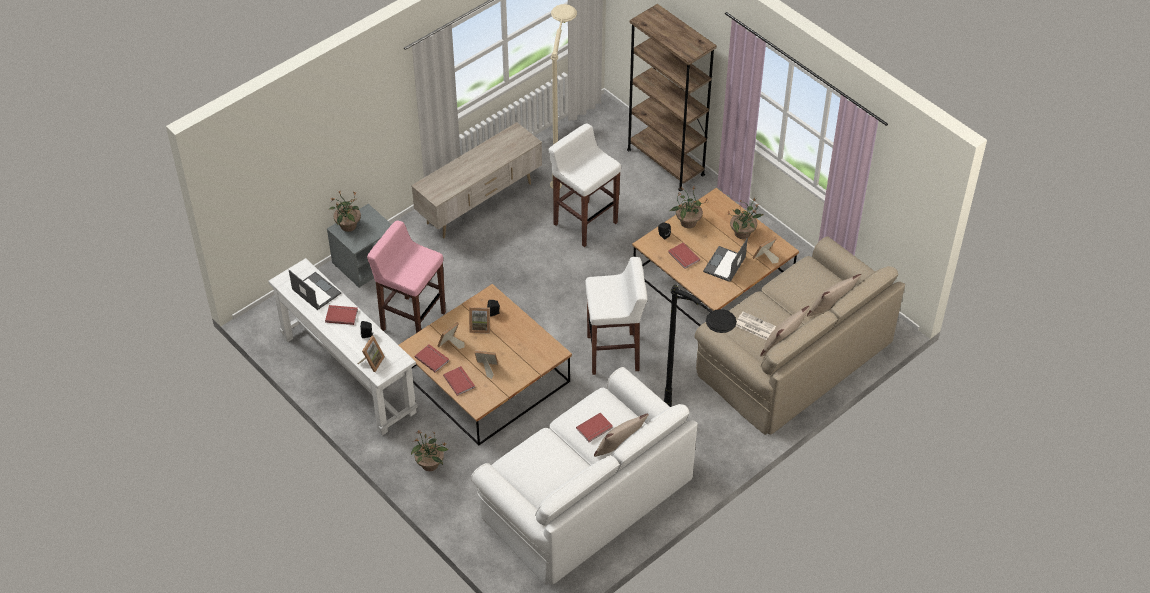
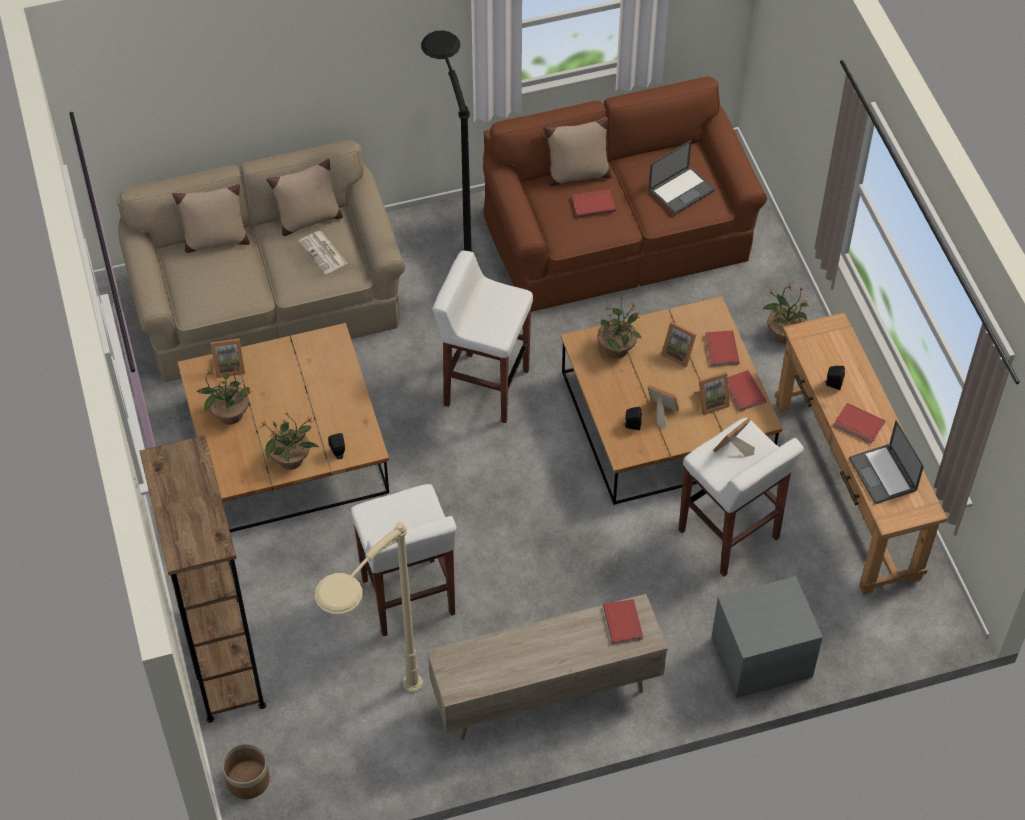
camera: 155 degrees left, 5 degrees up
(348, 226) = (788, 627): potted plant -> potted plant (617, 348)
(348, 374) = (846, 489): white console table -> brown console table
(372, 362) = (840, 345): picture frame -> picture frame (733, 450)
(412, 320) = (729, 536): pink stool -> white stool
(584, 496) = (618, 235): white sofa -> brown sofa
(612, 118) = (247, 780): none -> planter
(683, 257) = (334, 410): red book -> red book (624, 622)
(724, 265) = (288, 378): laptop -> laptop (681, 189)

